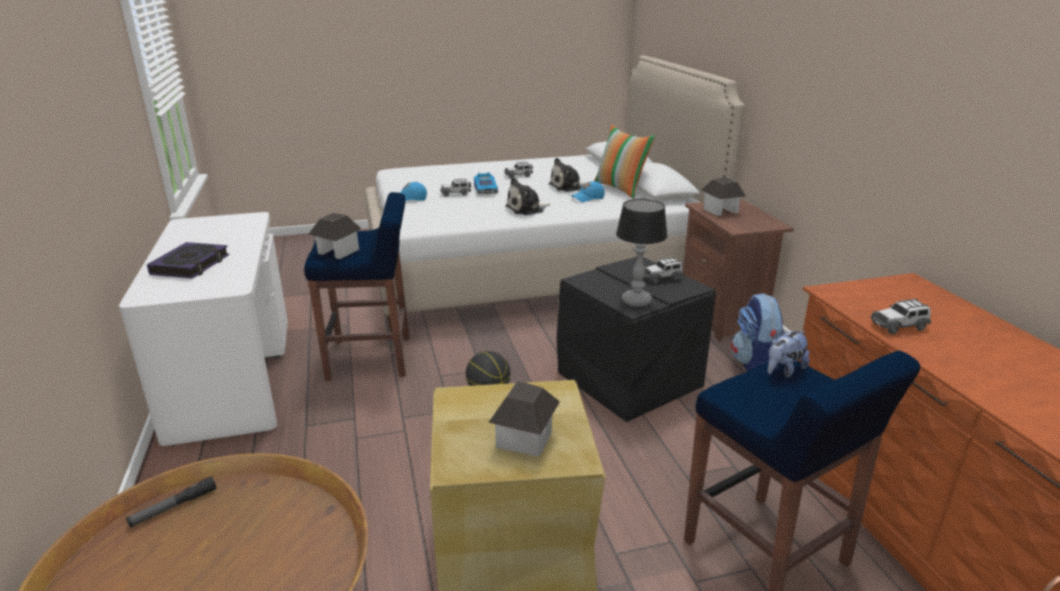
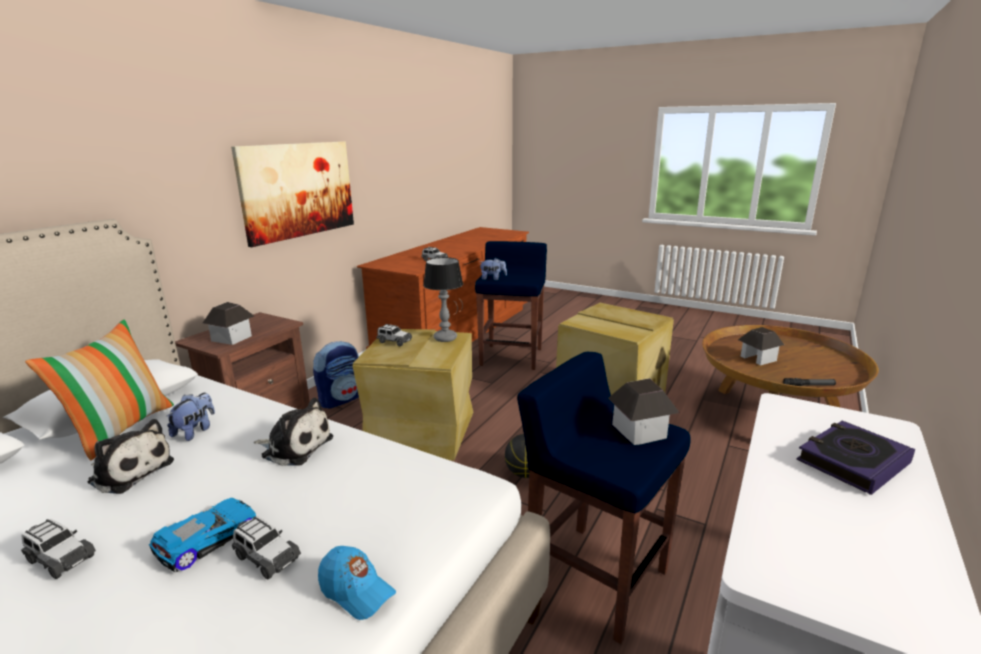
camera: 135 degrees left, 5 degrees down
(524, 439) = (617, 314): toy house -> toy house (757, 358)
(588, 198) = (195, 431): blue cap -> plush toy
(629, 380) = (423, 430): black storage box -> beige storage box
(879, 116) = (298, 190): none -> picture

